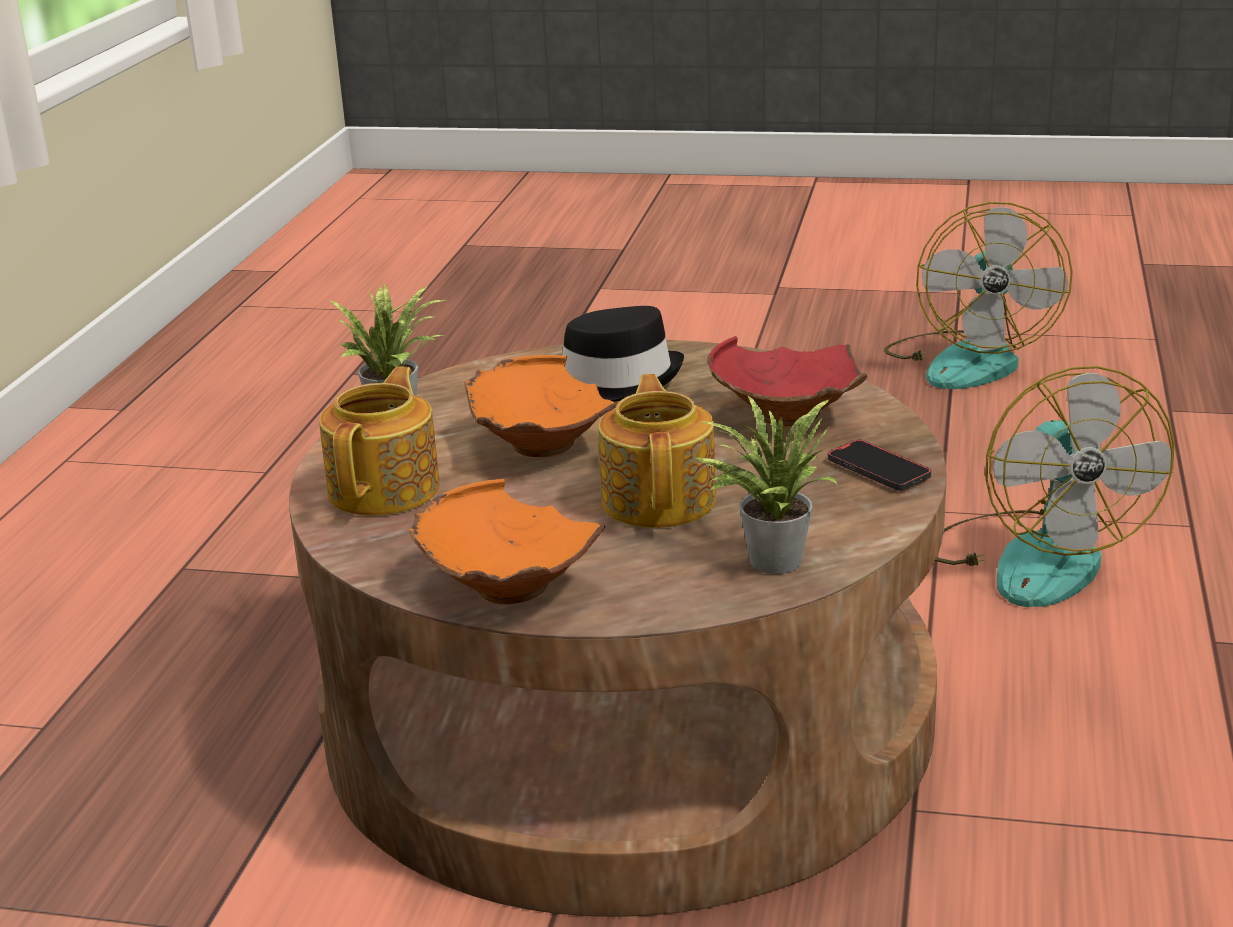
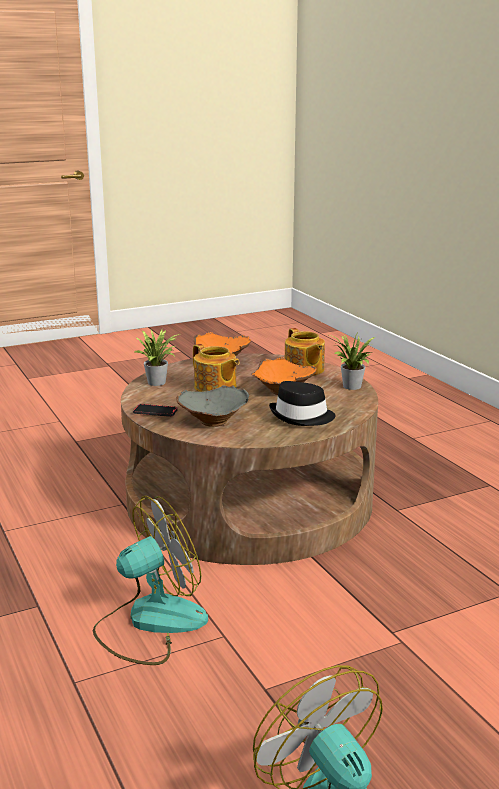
camera: 140 degrees right, 5 degrees down
(787, 417) = (213, 420): red bowl -> grey bowl
(1034, 557) = (150, 623): fan -> fan turned 105 degrees clockwise

